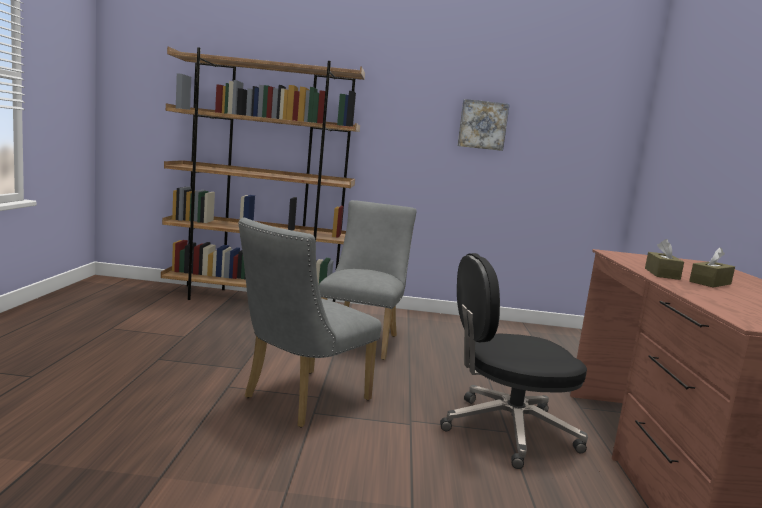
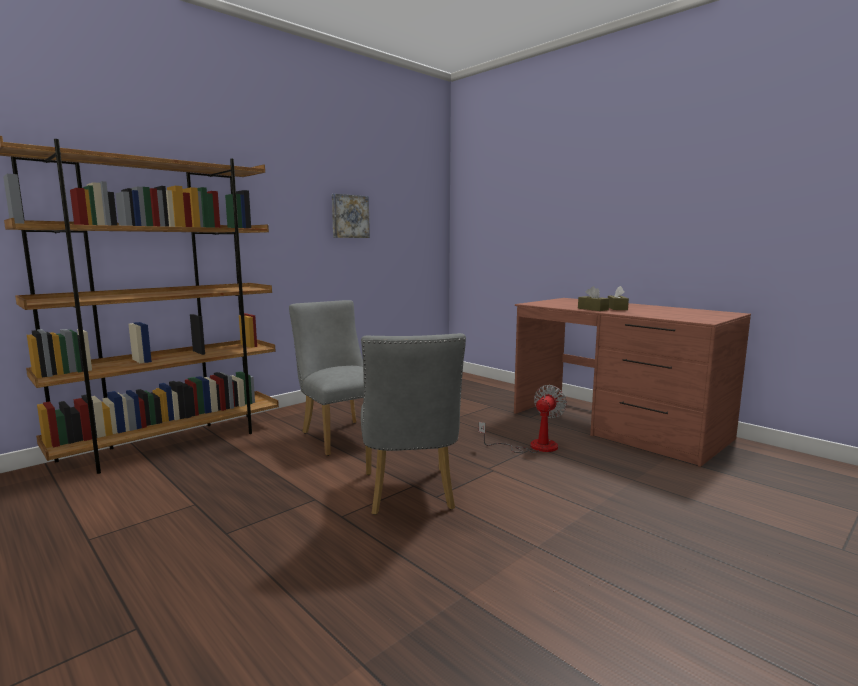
camera: 45 degrees left, 0 degrees up
(506, 430) = (533, 446): black office chair -> fan

